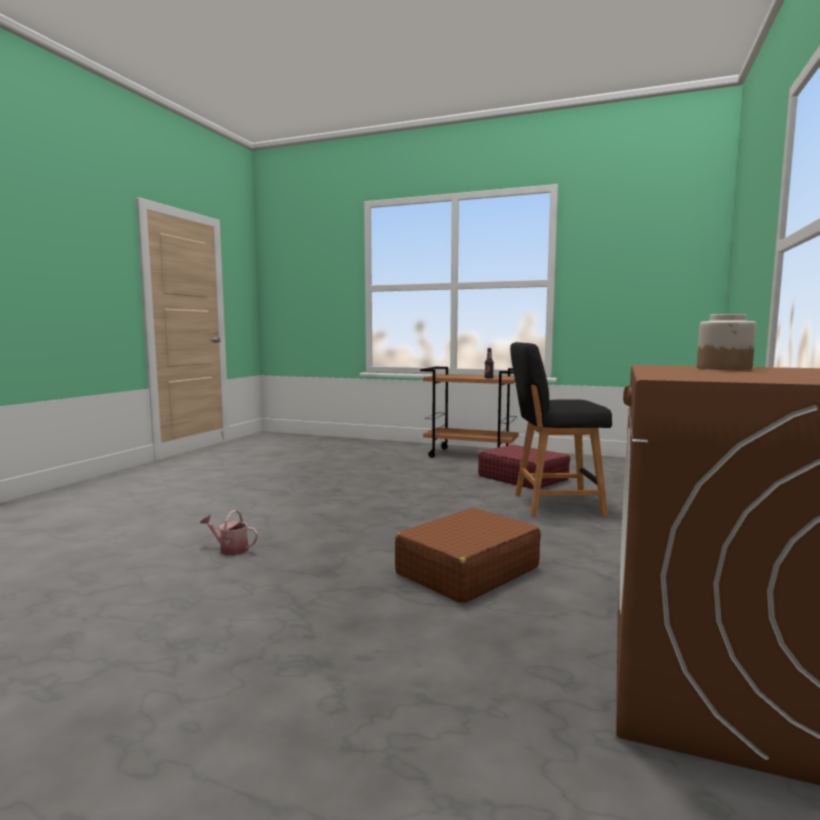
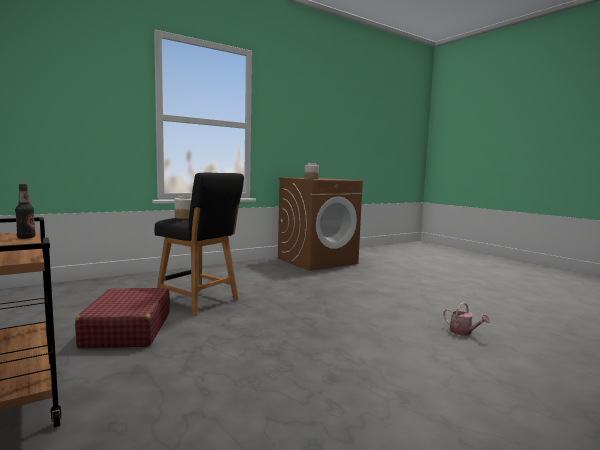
camera: 145 degrees left, 0 degrees up
(467, 571) = (334, 289): brown suitcase -> none
(571, 399) = (185, 217): none -> jar

